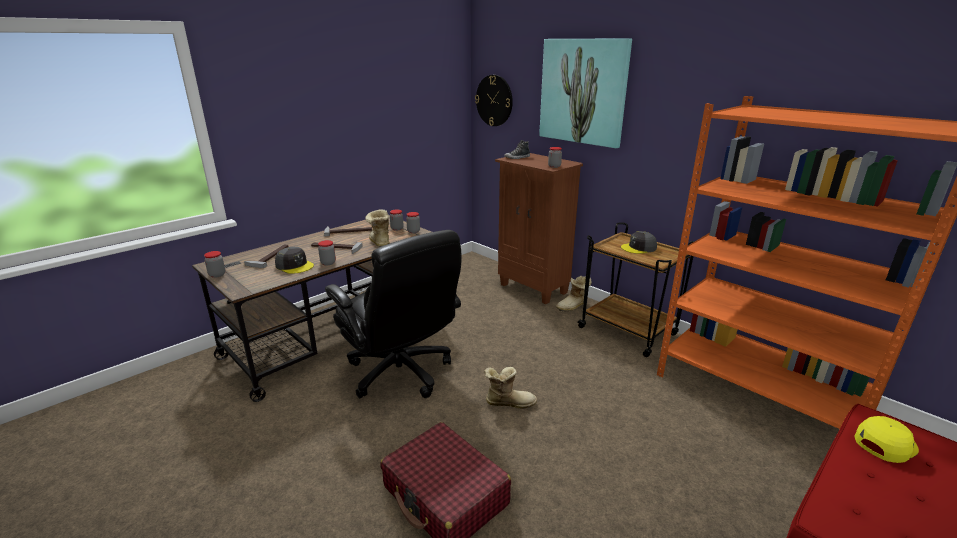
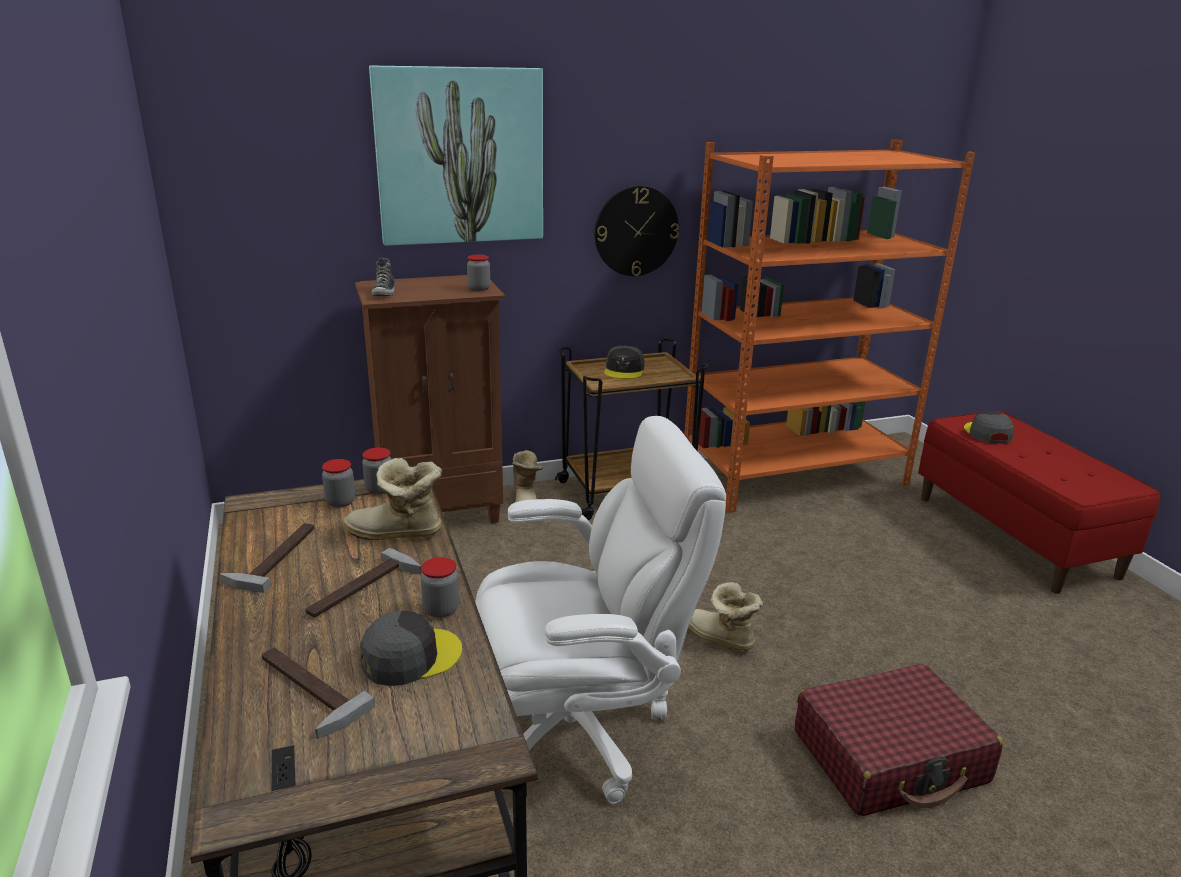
camera: 65 degrees left, 0 degrees up
(217, 275) = (338, 796): jar -> none
(401, 375) = (582, 730): black office chair -> white office chair
(494, 100) = (239, 193): wall clock -> wall clock (636, 231)
(508, 402) = (720, 639): boot -> boot turned 75 degrees counterclockwise
(885, 443) = (987, 433): yellow cap -> grey cap

